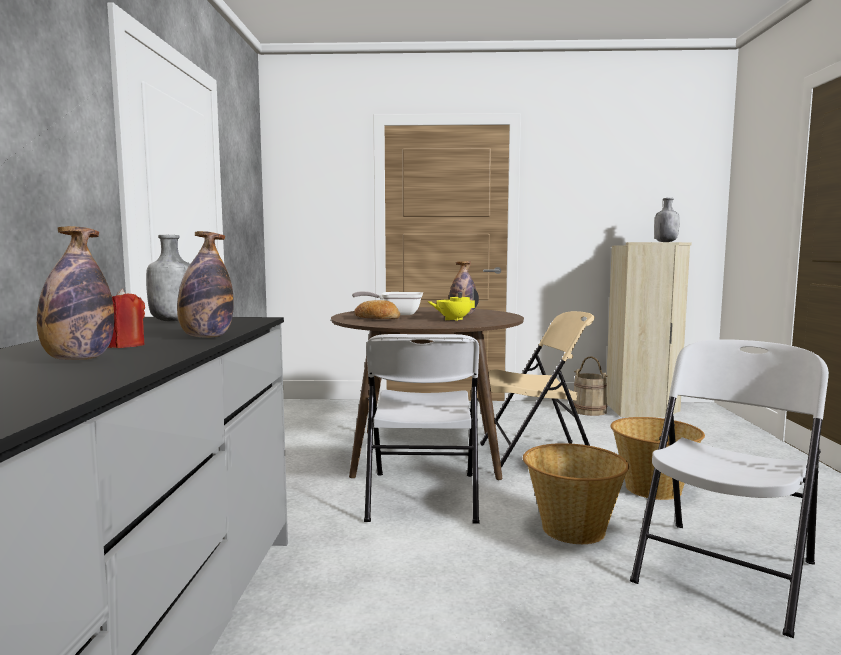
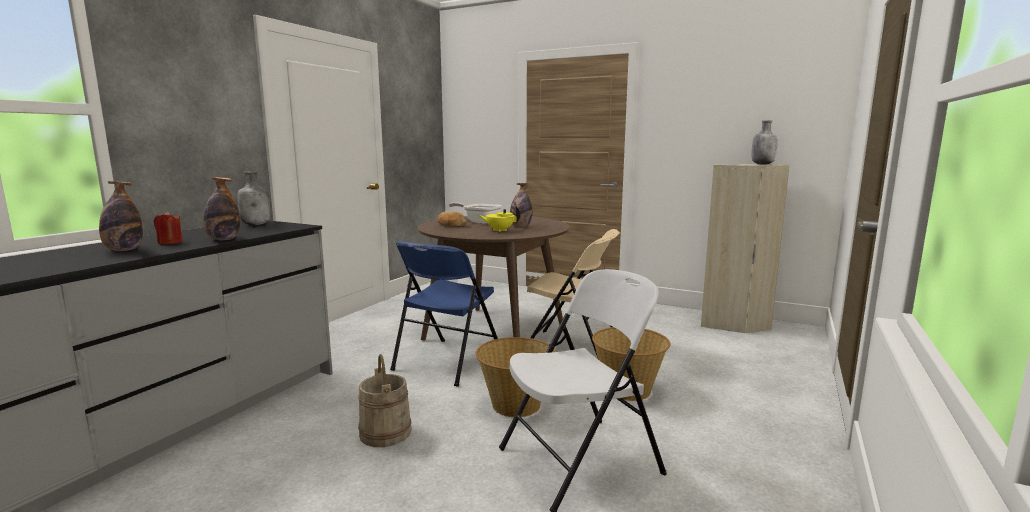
camera: 25 degrees right, 5 degrees up
(422, 497) = (448, 361): white chair -> blue chair
(589, 411) = (679, 317): beige bucket -> beige bucket (385, 432)

